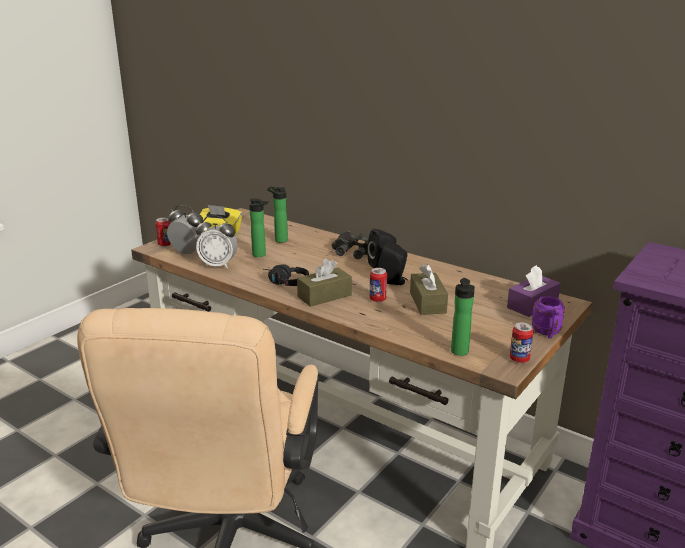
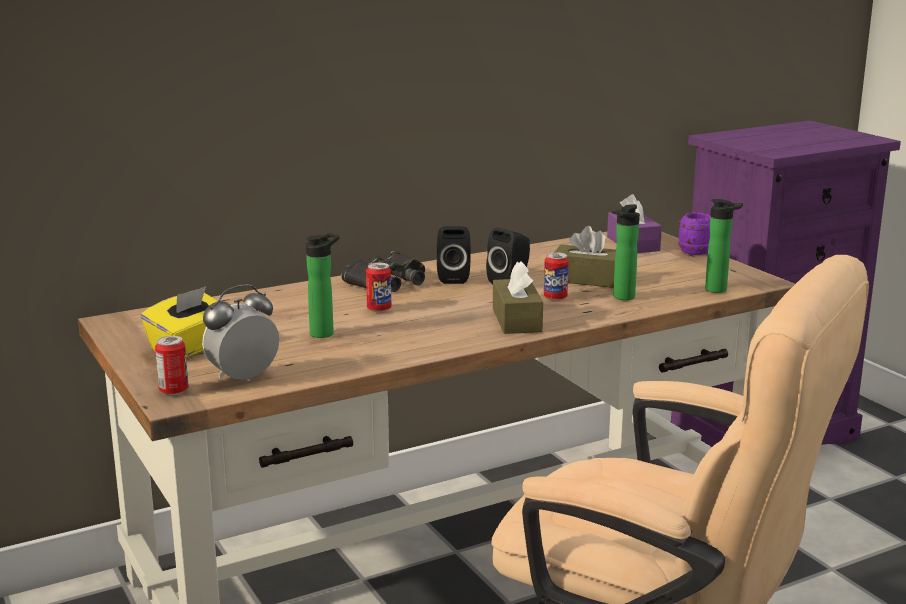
camera: 65 degrees left, 5 degrees down
(218, 265) = (328, 363): alarm clock -> none
(279, 240) = (280, 314): bottle -> bottle (621, 298)
(284, 283) = (448, 334): black headphones -> none
(519, 359) = (748, 273): can -> can (379, 309)

